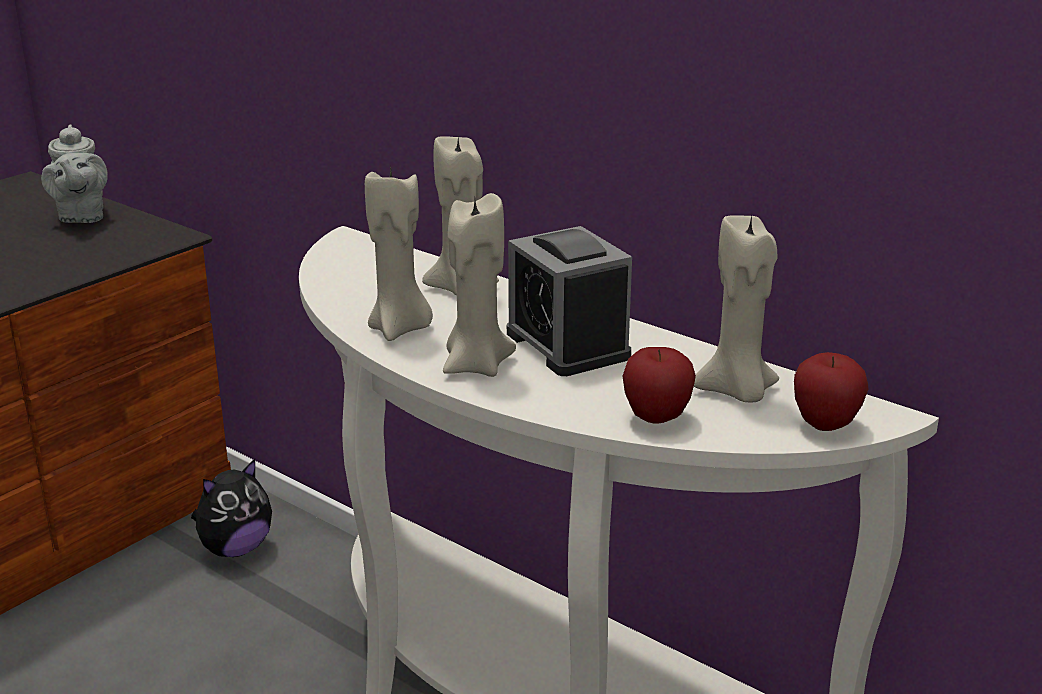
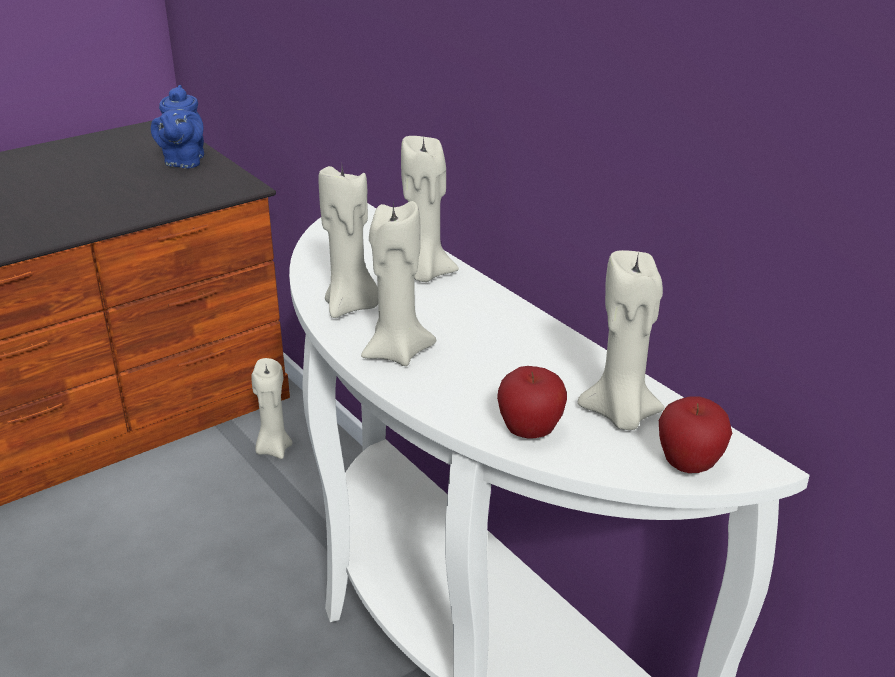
camera: 15 degrees right, 5 degrees up
(81, 216) = (183, 162): grey teapot -> blue teapot
(235, 549) = (273, 449): plush toy -> beige candle
(567, 345) = (488, 342): alarm clock -> none

